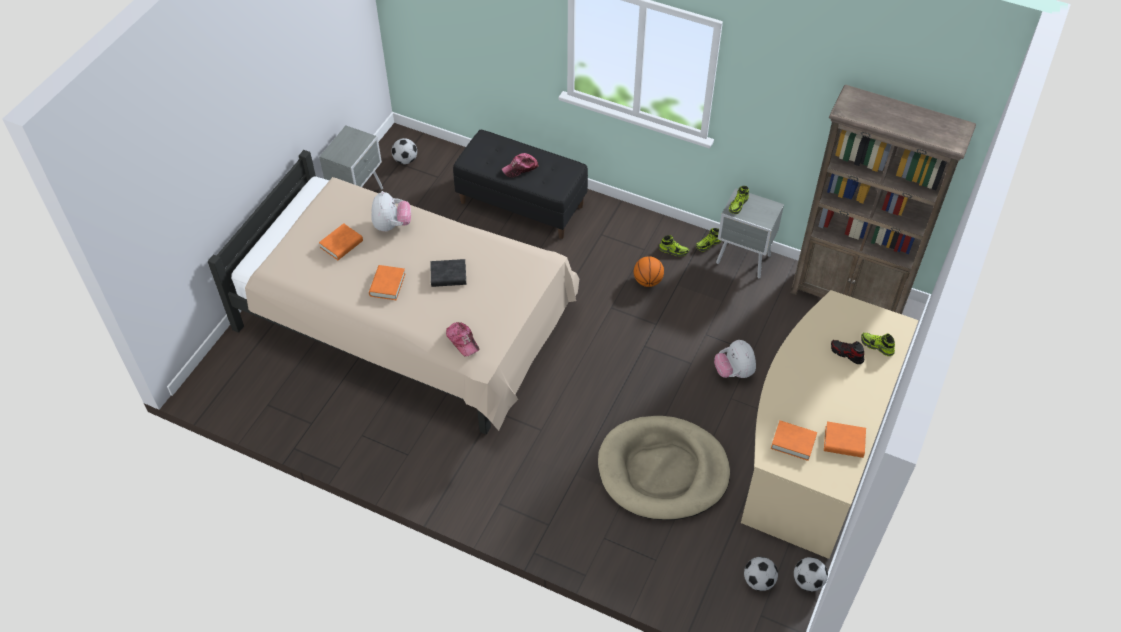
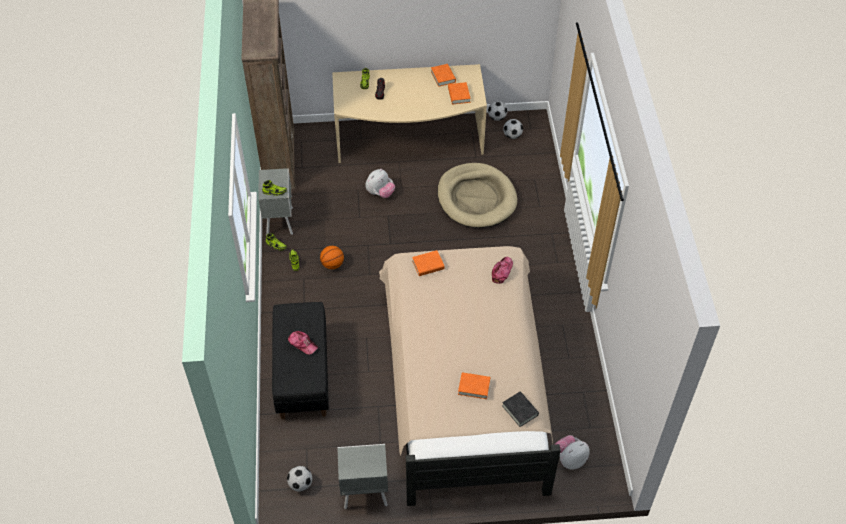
camera: 120 degrees left, 0 degrees up
(387, 285) = (489, 337): orange book -> orange book (428, 265)
(392, 225) = (434, 366): plush toy -> plush toy (570, 459)
(448, 276) = (455, 306): black book -> black book (520, 410)

